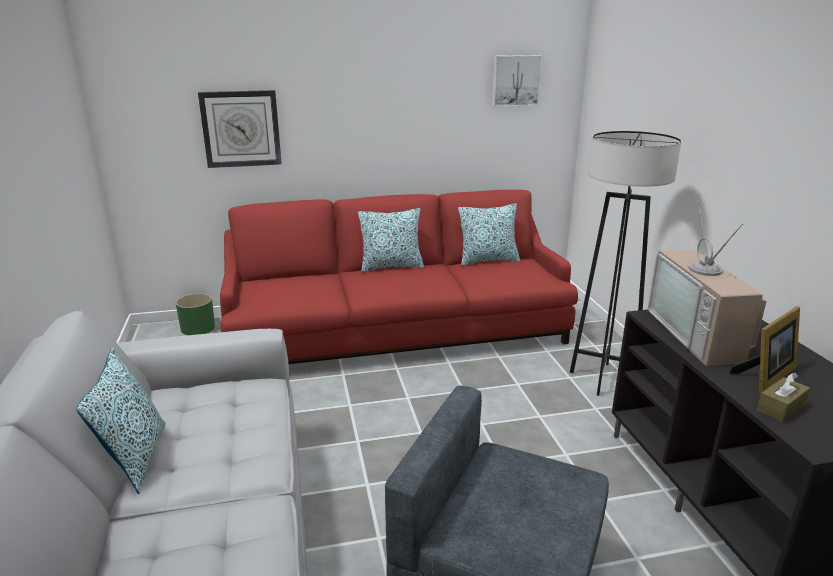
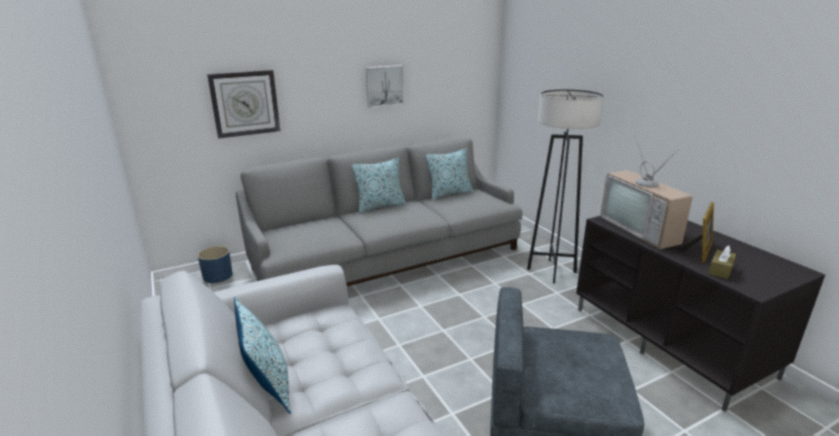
camera: 15 degrees left, 0 degrees up
(198, 328) = (218, 276): green planter -> blue planter
(398, 331) = (387, 256): red sofa -> grey sofa
(515, 80) = (454, 55): picture -> picture (384, 86)

